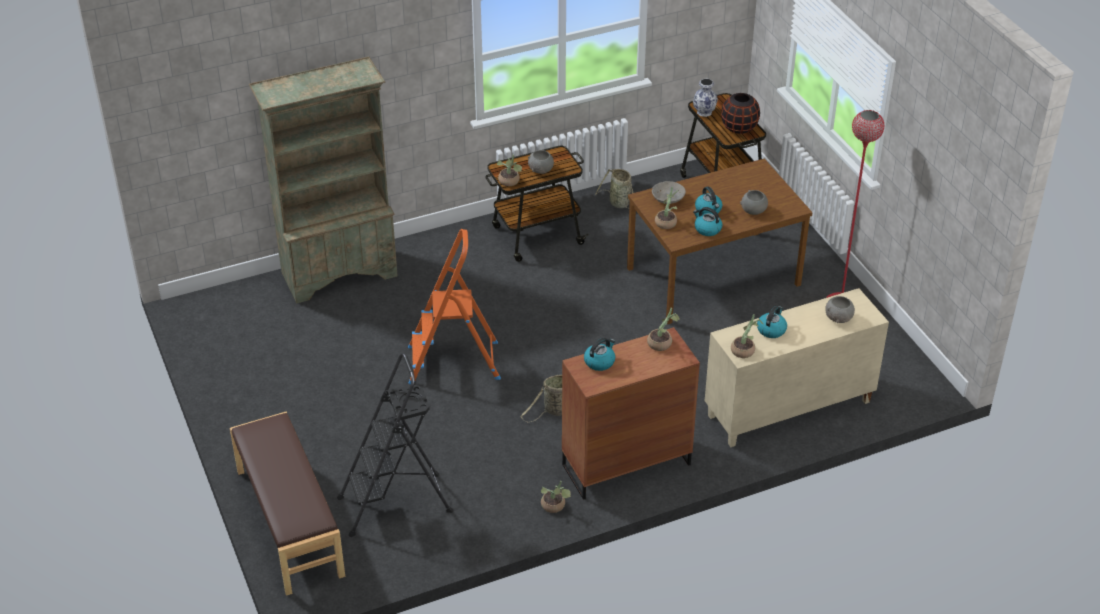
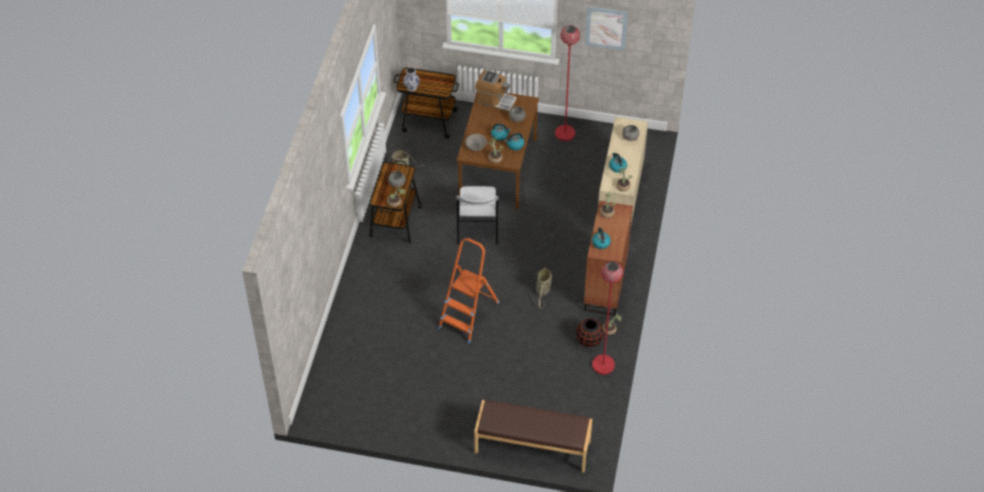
camera: 55 degrees left, 10 degrees up
(339, 273) = (345, 328): green bookcase -> none
(396, 503) = (555, 394): step ladder -> none
(486, 528) = (603, 365): none -> red floor lamp
(601, 303) = (477, 227): none -> white chair
(739, 128) = (439, 82): black vase -> black vase (589, 340)
(760, 181) = (495, 101): none -> coffee machine
(931, 155) = (606, 28): none -> picture

